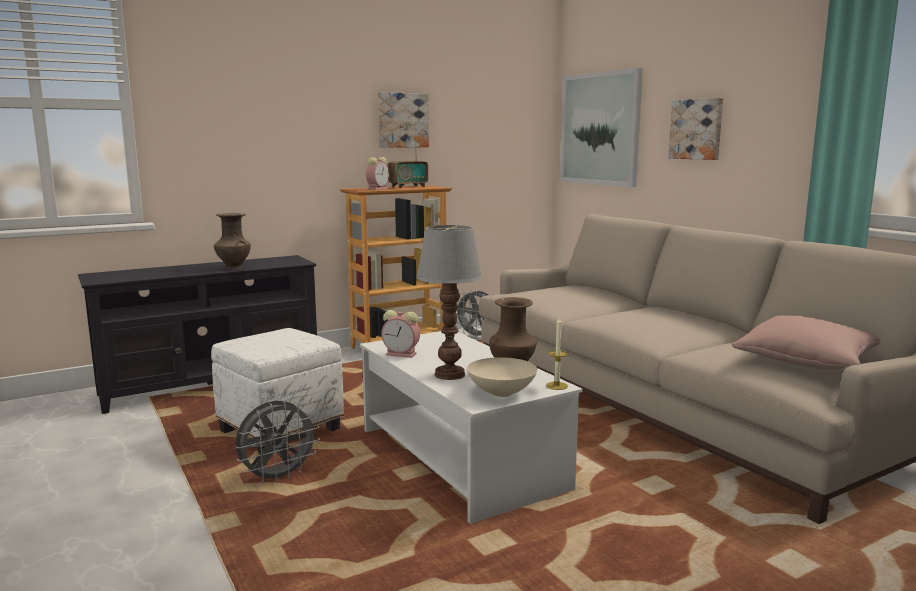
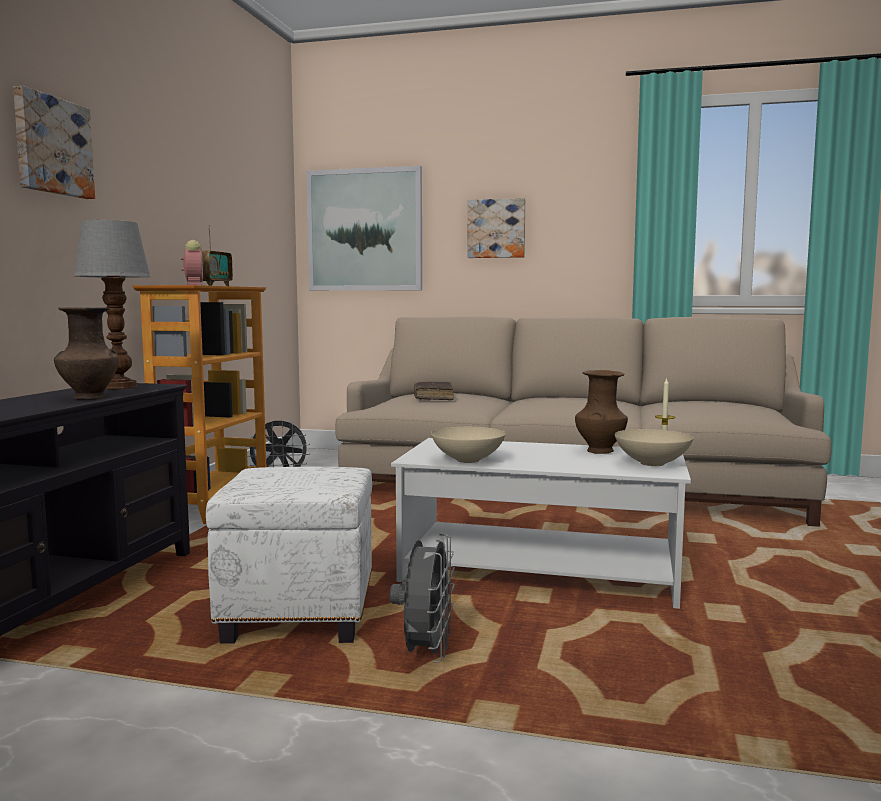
camera: 45 degrees left, 5 degrees down
(402, 120) = (182, 198): picture -> picture (52, 146)
(402, 354) = (469, 460): alarm clock -> beige bowl
(448, 375) = (568, 463): table lamp -> table lamp (118, 387)
(565, 292) = (433, 397): none -> brown book
(807, 361) = (736, 407): pink pillow -> none

